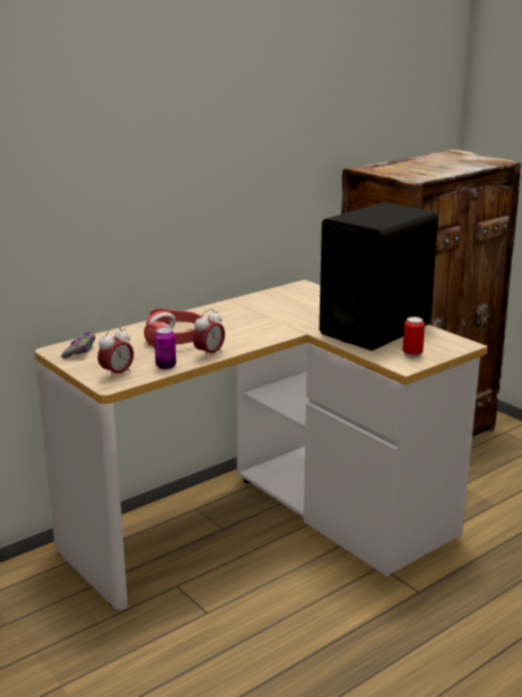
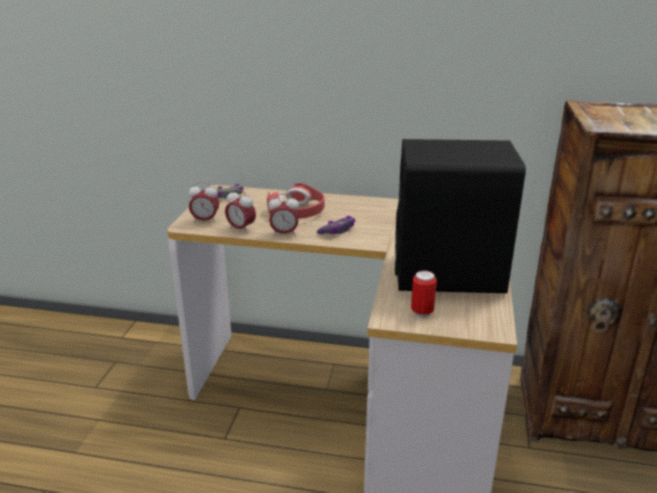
camera: 50 degrees right, 5 degrees up
(166, 366) = (241, 229): can -> alarm clock
(241, 336) = (337, 230): none -> purple game controller

